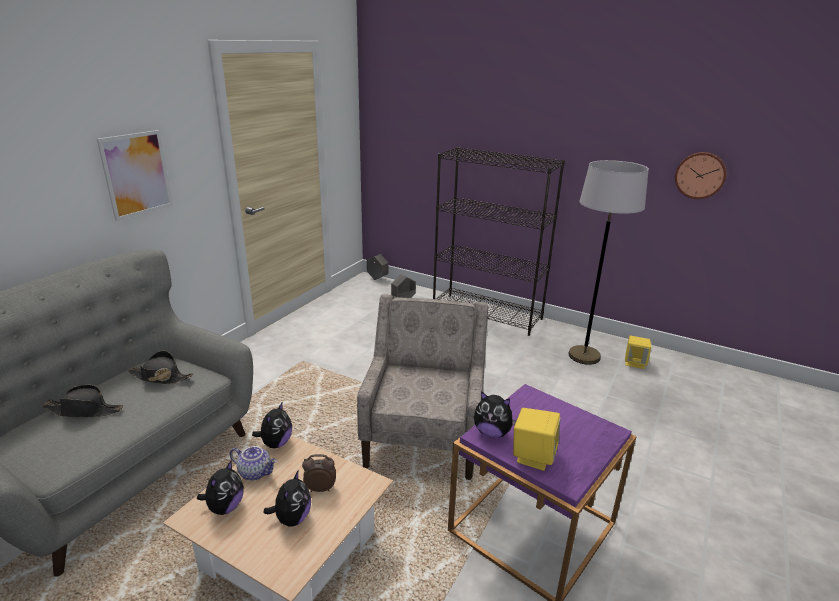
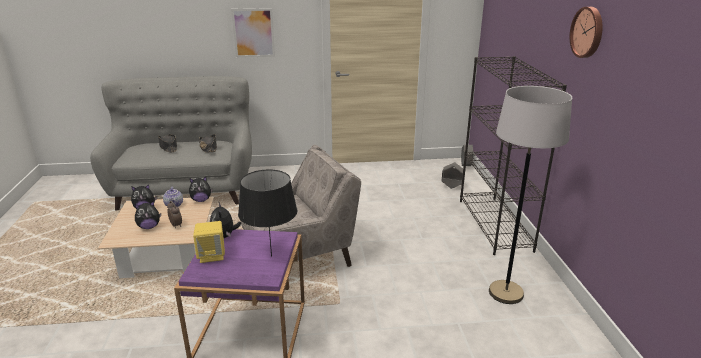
camera: 55 degrees right, 0 degrees up
(566, 416) = (271, 256): none -> black table lamp
(635, 363) = (541, 327): yellow speaker -> none
(700, 175) = (660, 133): wall clock -> wall clock (588, 32)

